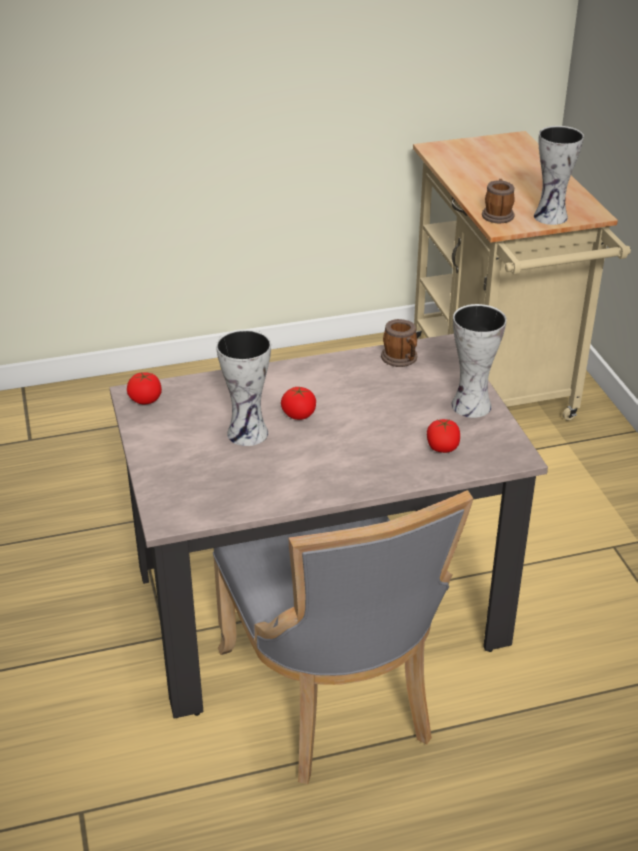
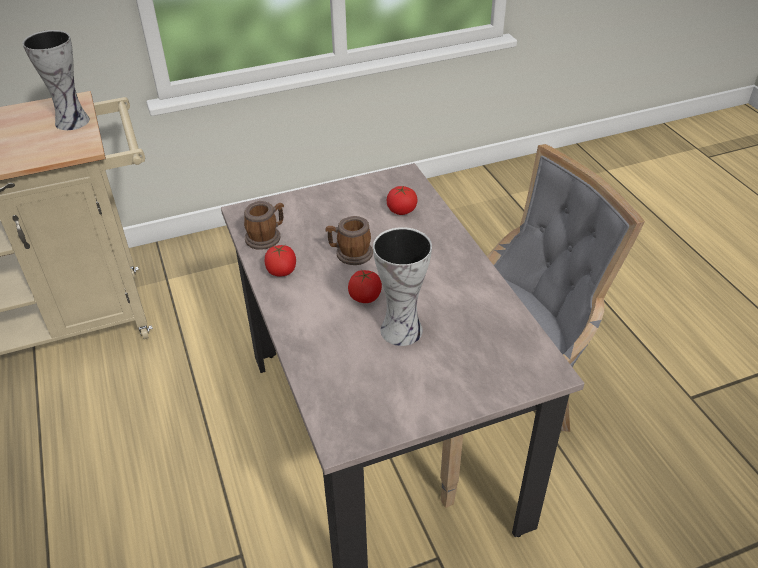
camera: 95 degrees left, 5 degrees up
(145, 399) = (350, 425): tomato -> tomato (281, 271)
(469, 405) = (339, 198): vase -> none
(497, 214) = (56, 149): mug -> mug (350, 254)

